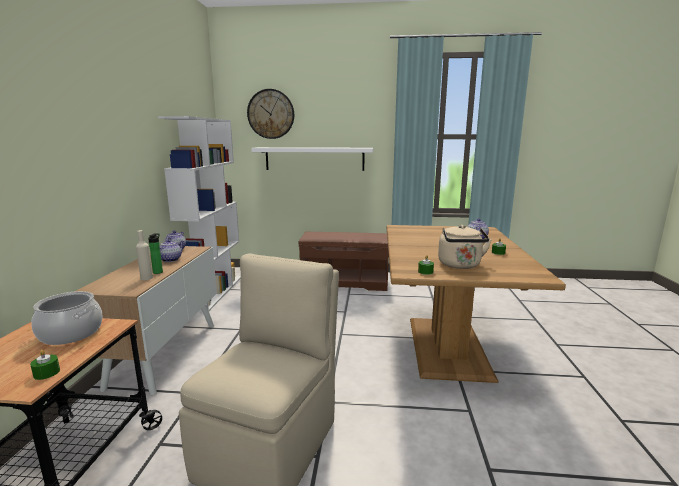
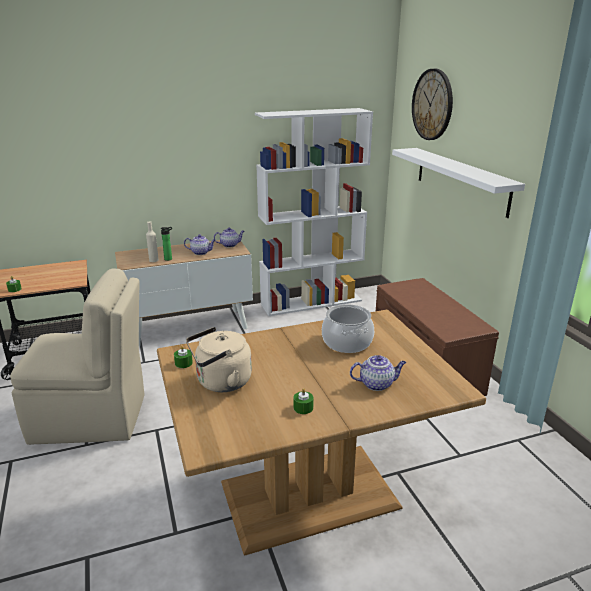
camera: 65 degrees right, 10 degrees up
(71, 333) = (63, 276): cooking pot -> cooking pot (347, 342)

